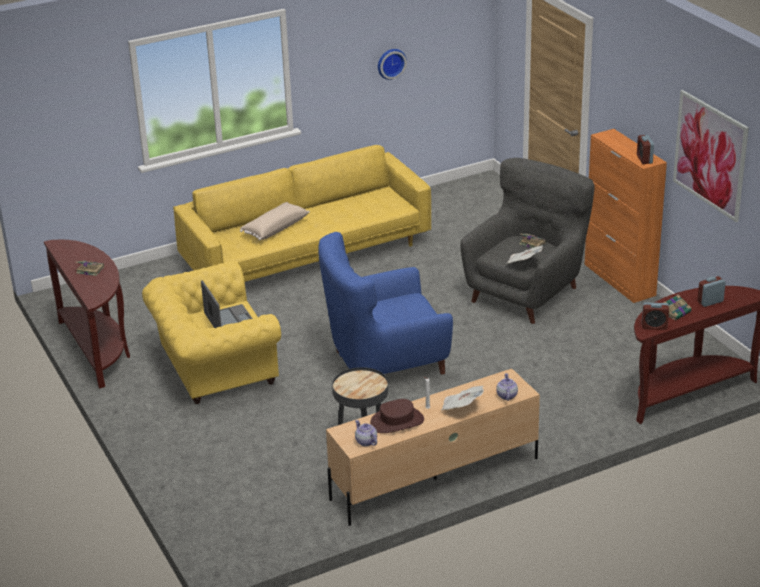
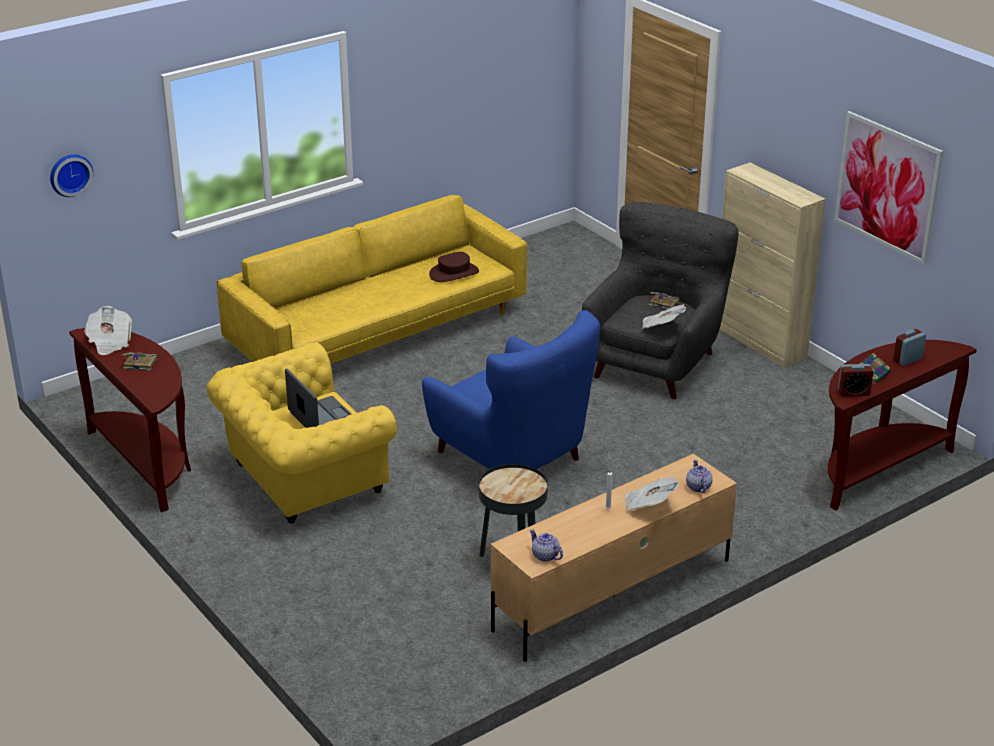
camera: 10 degrees left, 0 degrees up
(71, 252) = (110, 342): none -> newspaper
(275, 228) = (345, 301): beige pillow -> none
(385, 363) = (512, 457): blue armchair -> blue armchair turned 105 degrees counterclockwise
(390, 63) = (463, 95): wall clock -> wall clock (70, 174)
(397, 422) = (576, 528): brown hat -> brown hat (454, 273)
(619, 280) = (759, 342): orange cabinet -> beige cabinet
(644, 159) = (799, 196): alarm clock -> none

